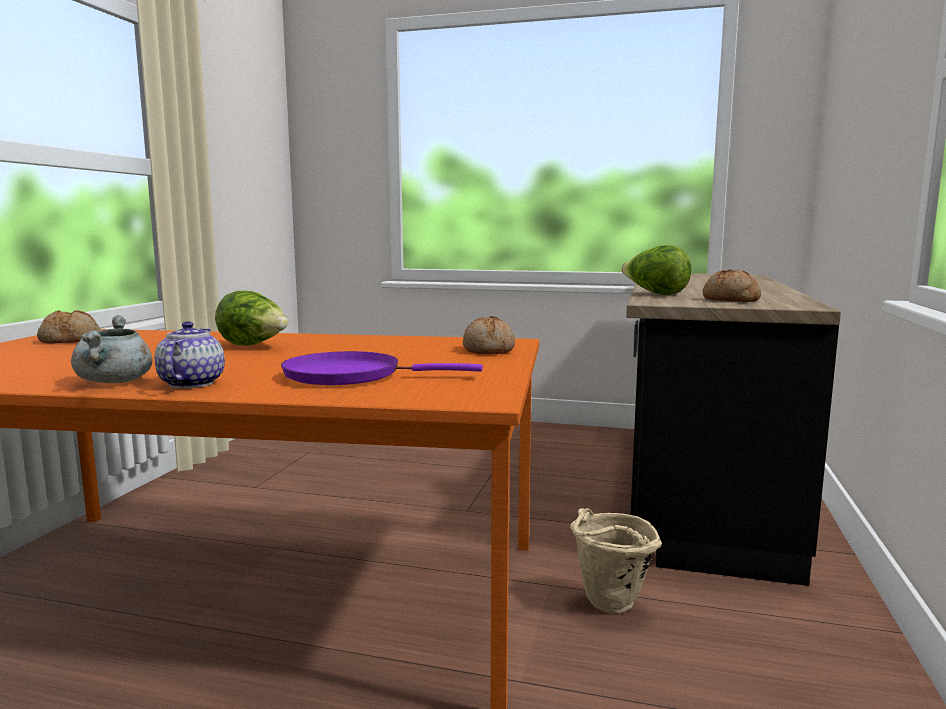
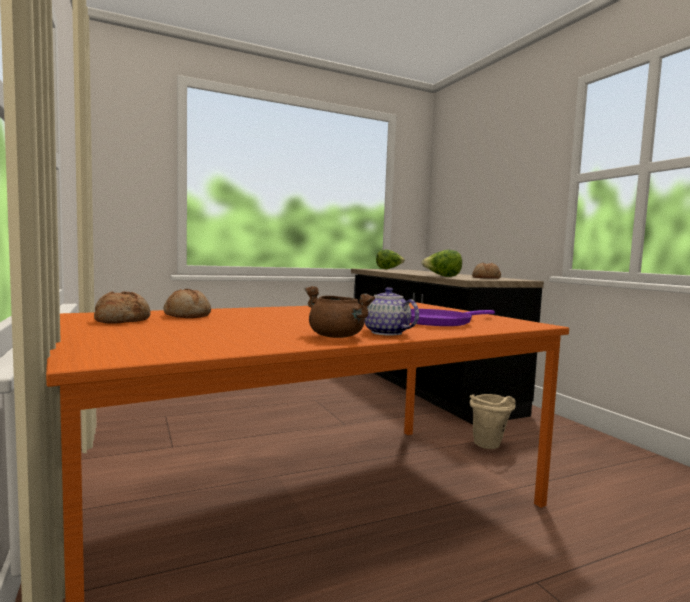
camera: 40 degrees left, 5 degrees down
(115, 382) = (338, 337): grey cooking pot -> brown cooking pot
(254, 346) = (295, 314): lettuce -> lettuce (388, 269)
(489, 350) = (426, 307): bread -> bread (187, 315)

